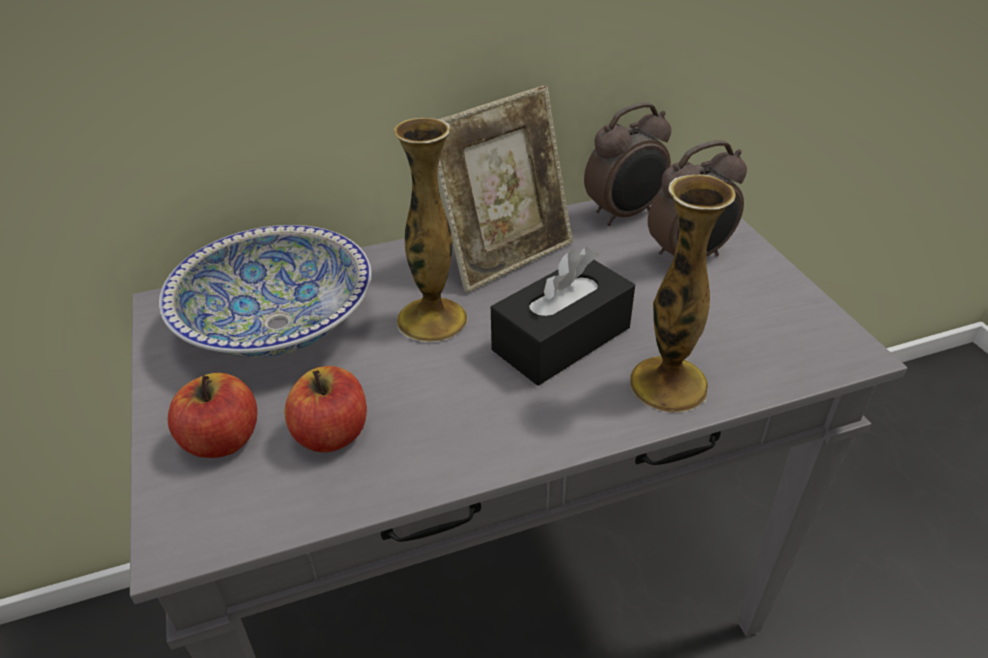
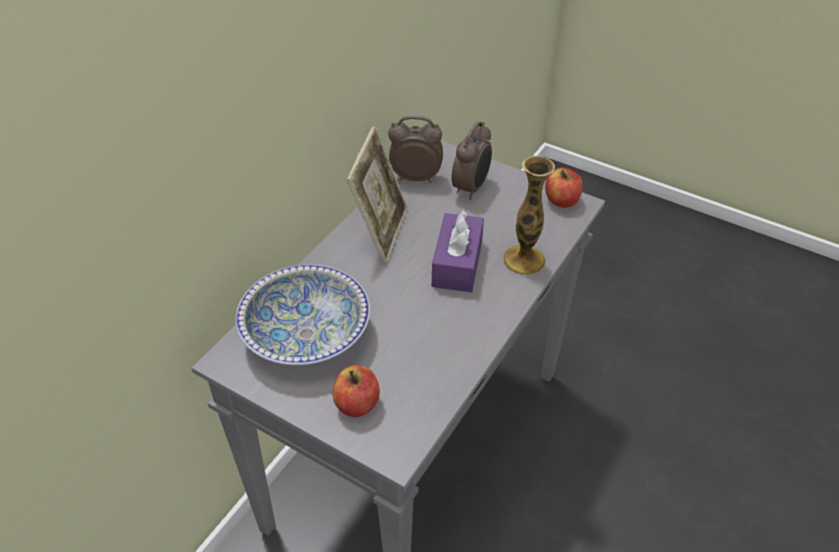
camera: 40 degrees left, 5 degrees up
(332, 434) = (406, 369): apple -> apple (561, 200)
(432, 320) = (385, 287): vase -> none
(561, 339) = (457, 263): black tissue box -> purple tissue box
(624, 214) = (415, 177): alarm clock -> alarm clock turned 105 degrees counterclockwise

